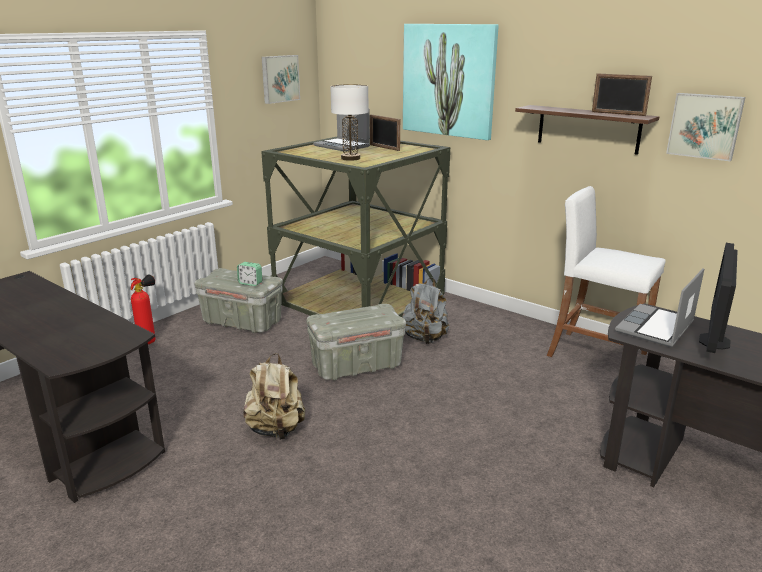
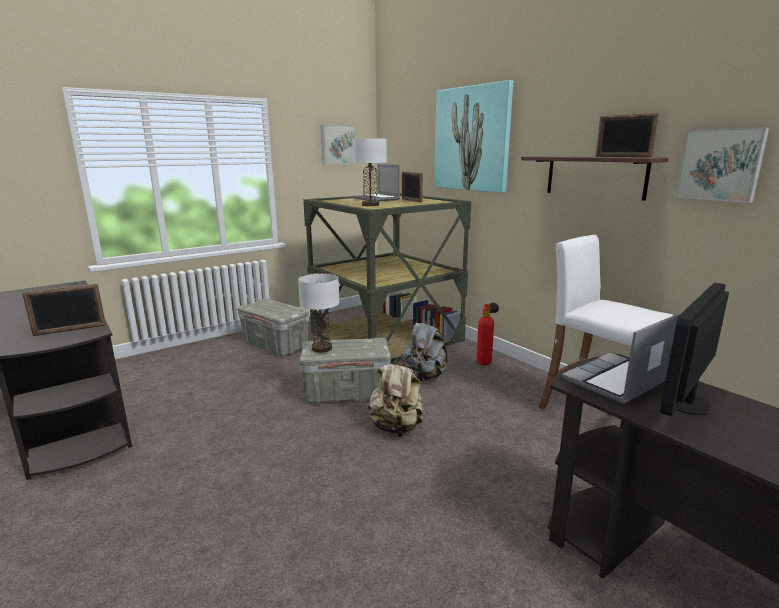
camera: 15 degrees right, 5 degrees down
(103, 336) = (70, 330): none -> picture frame
(150, 341) = (194, 352): fire extinguisher -> fire extinguisher (485, 362)
(250, 283) = (279, 311): alarm clock -> none
(276, 429) = (237, 441): beige backpack -> beige backpack (397, 428)
(333, 322) = (322, 348): none -> table lamp

